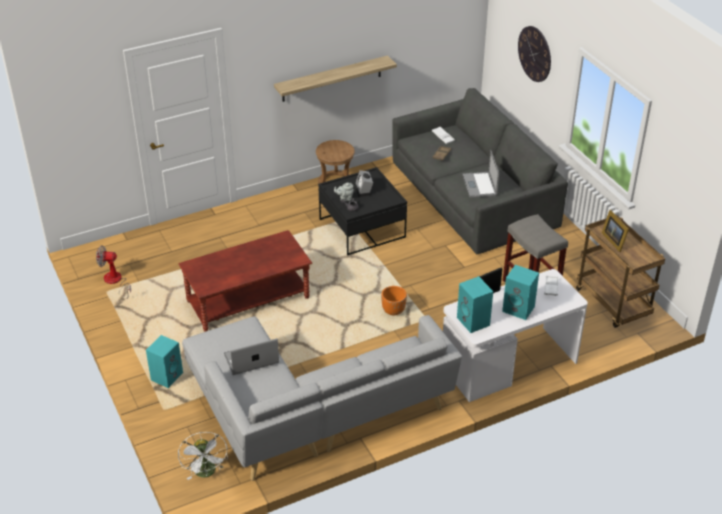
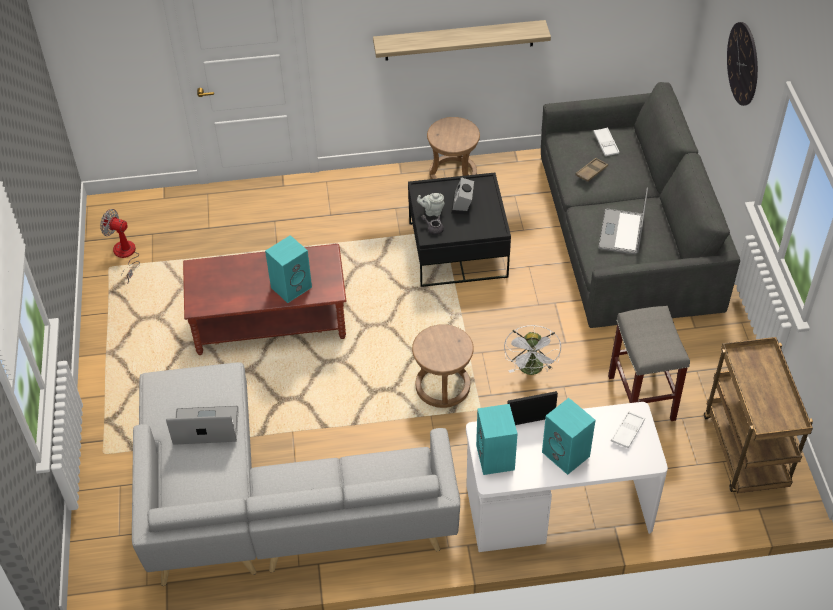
camera: 20 degrees right, 10 degrees up
(167, 376) = (127, 407): turquoise speaker -> turquoise speaker (291, 286)
(206, 473) = (114, 558): white fan -> white fan (531, 370)
(393, 311) = (442, 386): orange planter -> brown stool
(614, 240) = (754, 377): picture frame -> none

